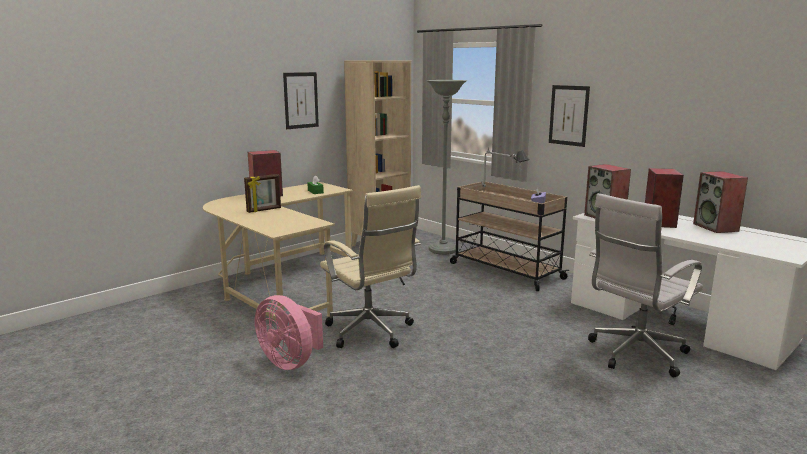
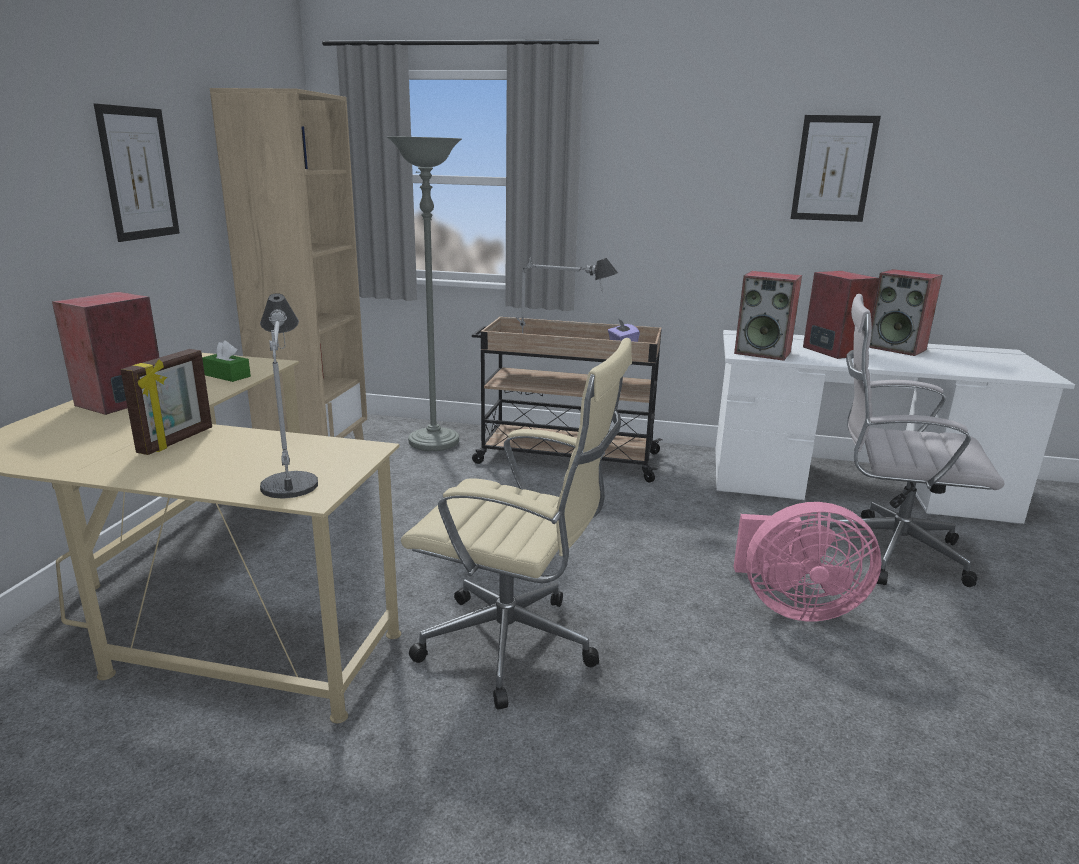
camera: 35 degrees left, 5 degrees up
(287, 222) = (291, 463): none -> table lamp
(290, 362) = (445, 792): pink fan -> pink fan (793, 606)
(568, 115) = (642, 198): picture -> picture (833, 169)
(635, 355) = (886, 551): white office chair -> white office chair turned 90 degrees clockwise

